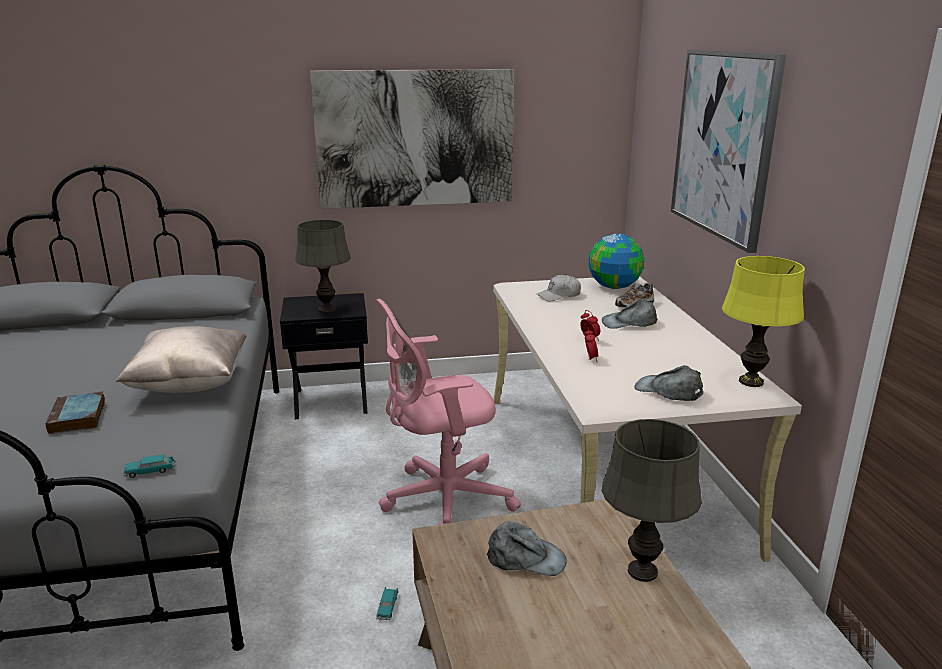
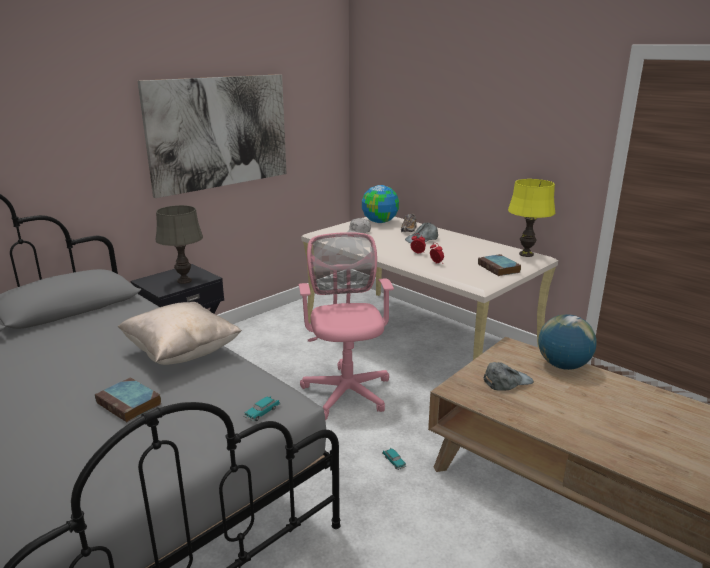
camera: 35 degrees left, 0 degrees up
(441, 498) = (346, 390): pink office chair -> pink office chair turned 135 degrees clockwise
(643, 571) = (563, 365): grey table lamp -> globe
(668, 391) = (499, 268): grey cap -> book
(723, 144) = (457, 117): picture -> none

